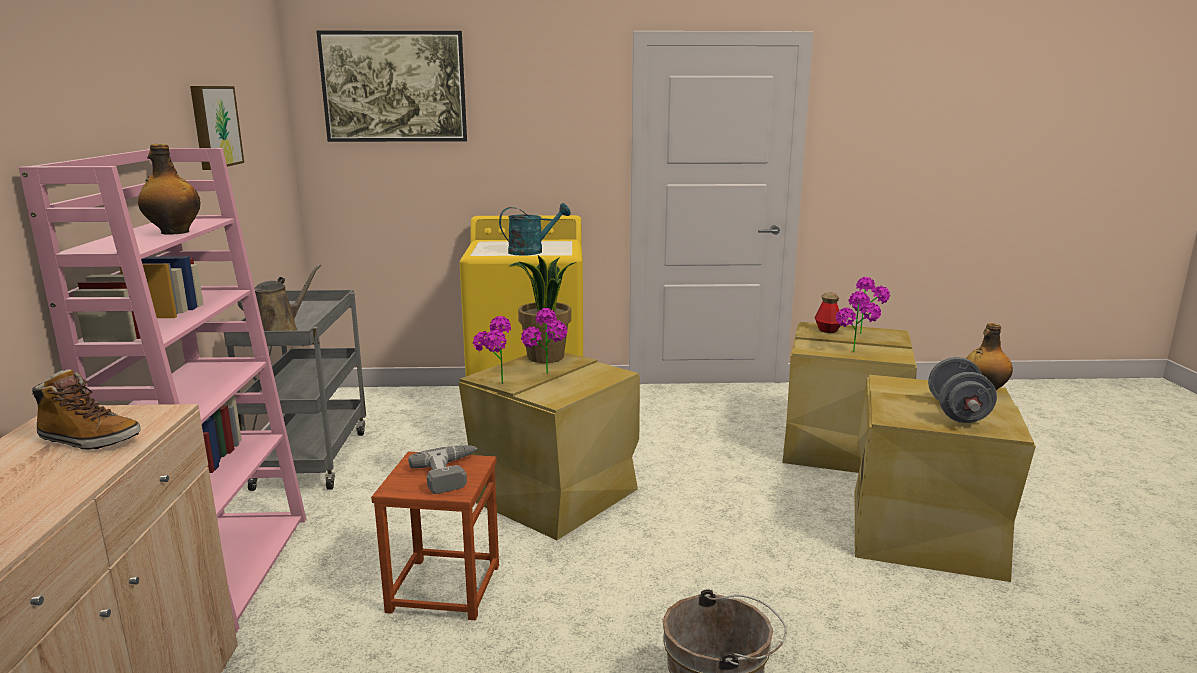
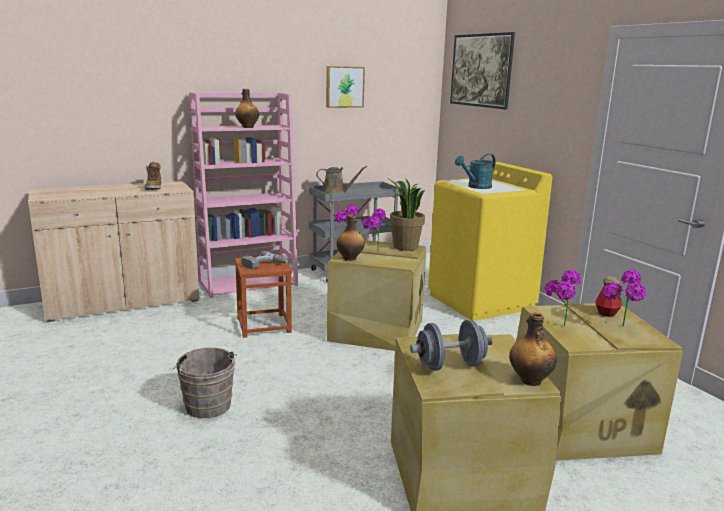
camera: 65 degrees right, 0 degrees up
(532, 251) = (476, 187): turquoise watering can -> turquoise watering can turned 105 degrees clockwise
(560, 395) = (350, 258): none -> bottle

